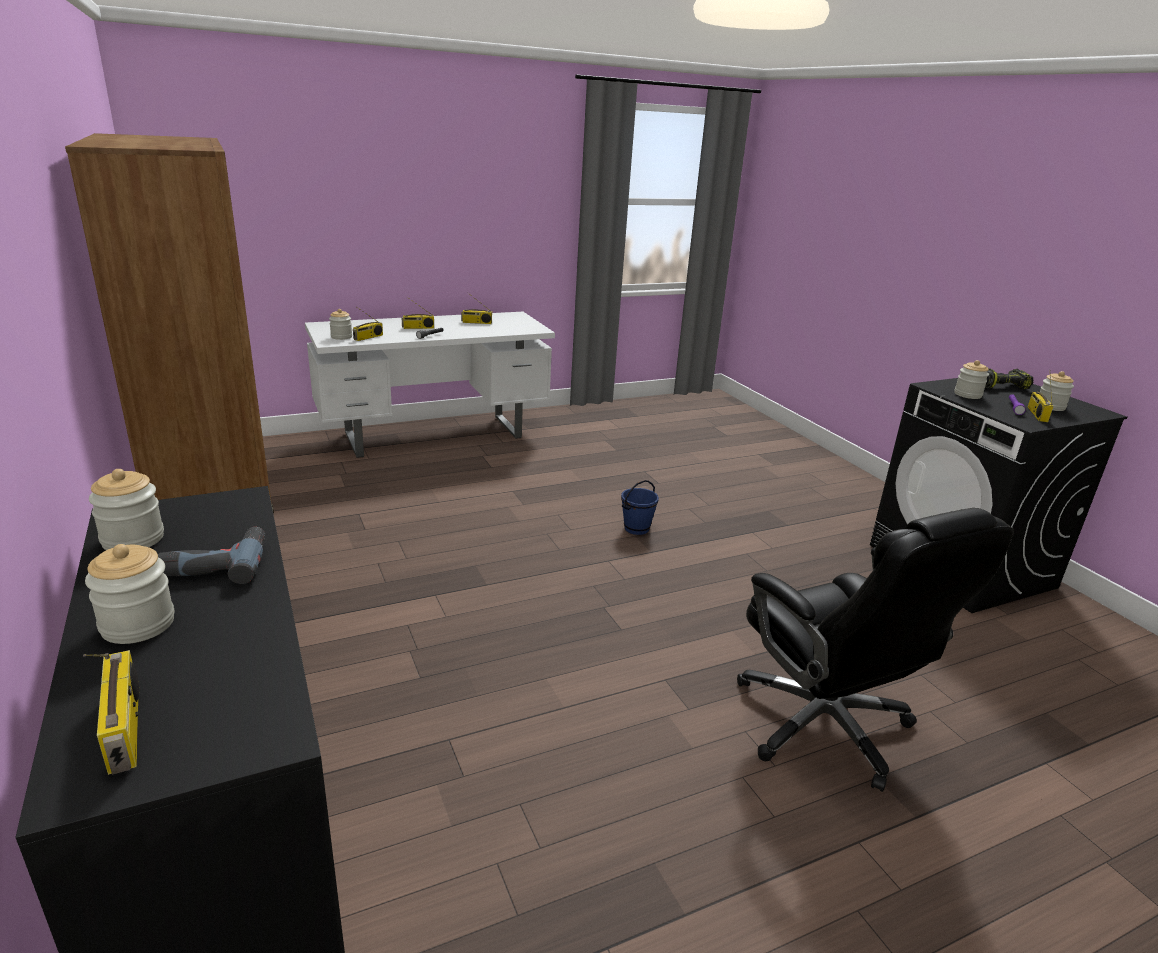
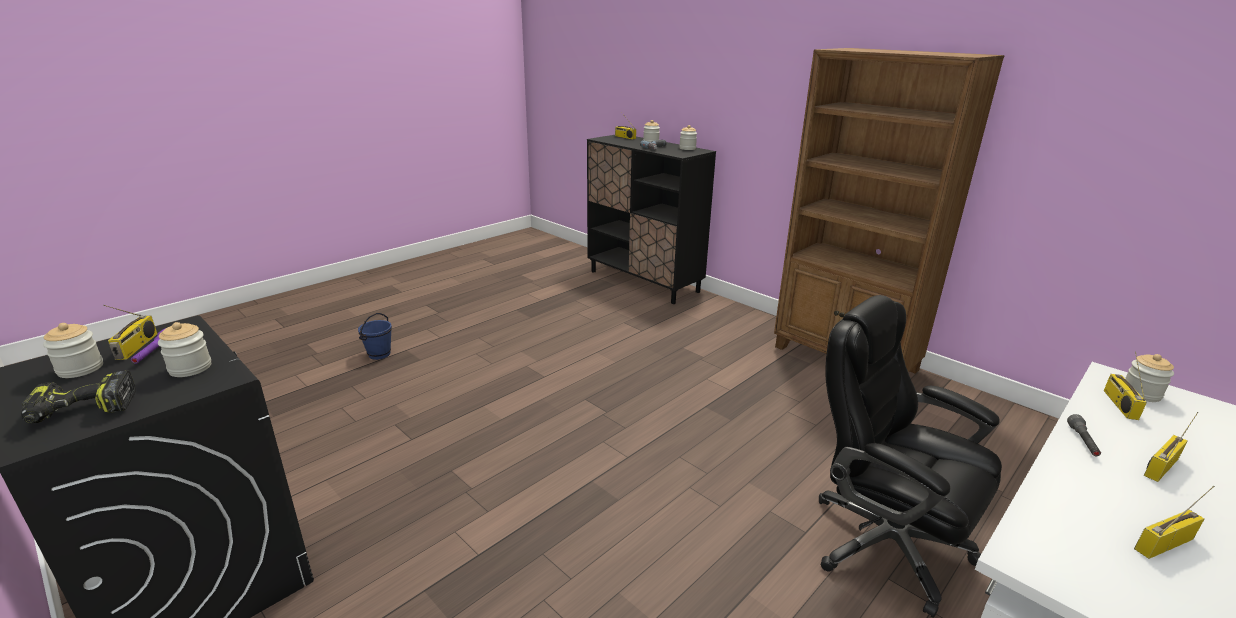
camera: 160 degrees right, 0 degrees up
(636, 528) = (622, 511): blue bucket -> blue bucket (379, 354)
(825, 726) = (442, 375): black office chair -> black office chair (884, 542)

